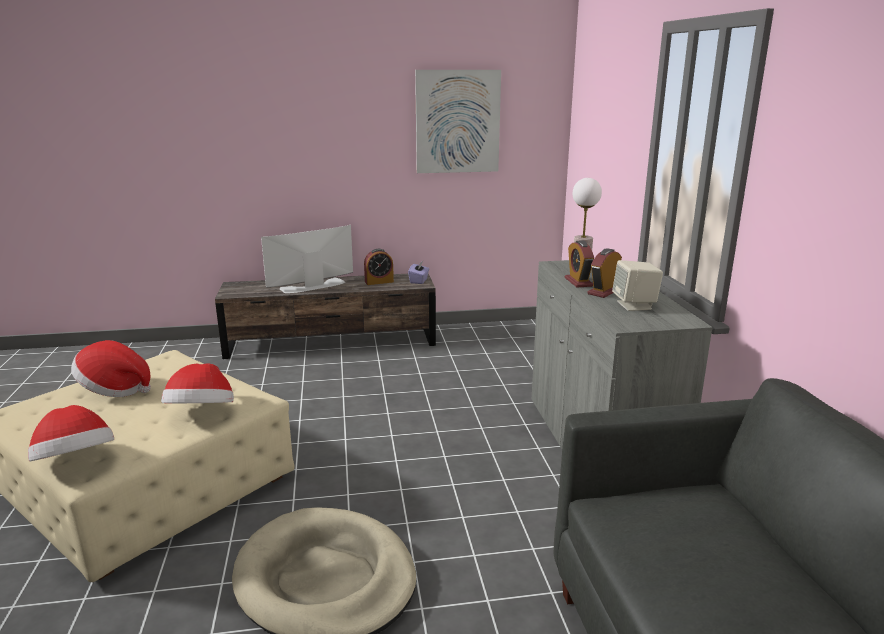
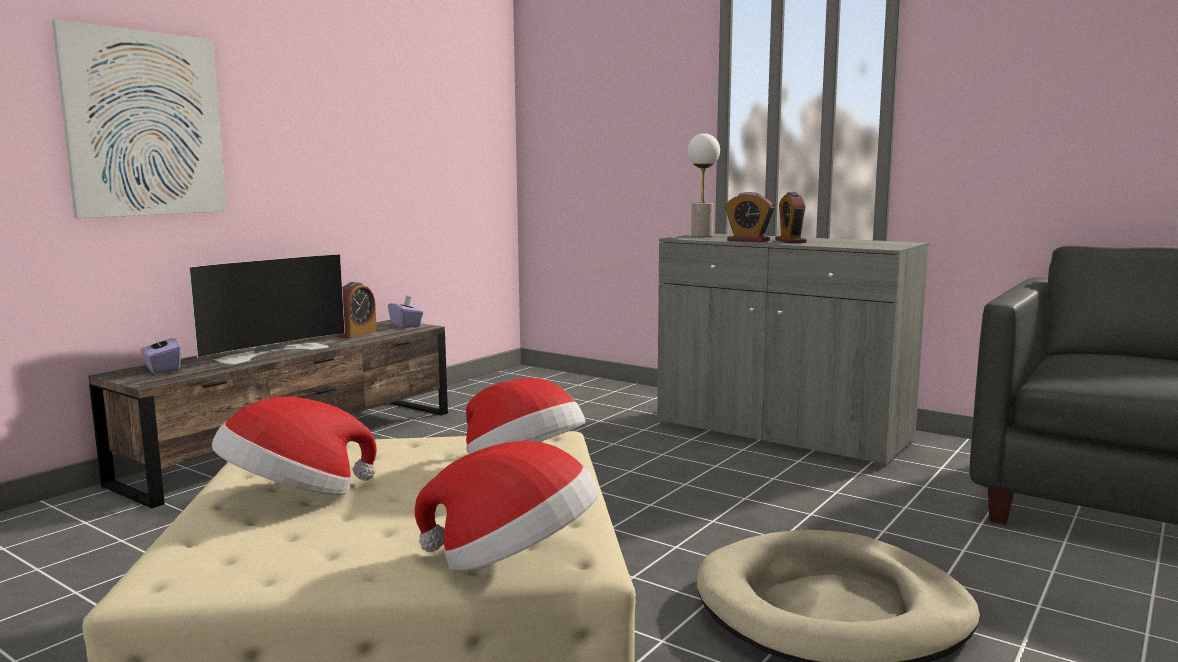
camera: 45 degrees left, 10 degrees down
(250, 286) = (162, 369): none -> purple tissue box
(313, 286) = (272, 351): television -> television turned 150 degrees counterclockwise
(457, 122) = (411, 104): picture -> picture (145, 124)
(634, 305) = (842, 242): beige speaker -> none

